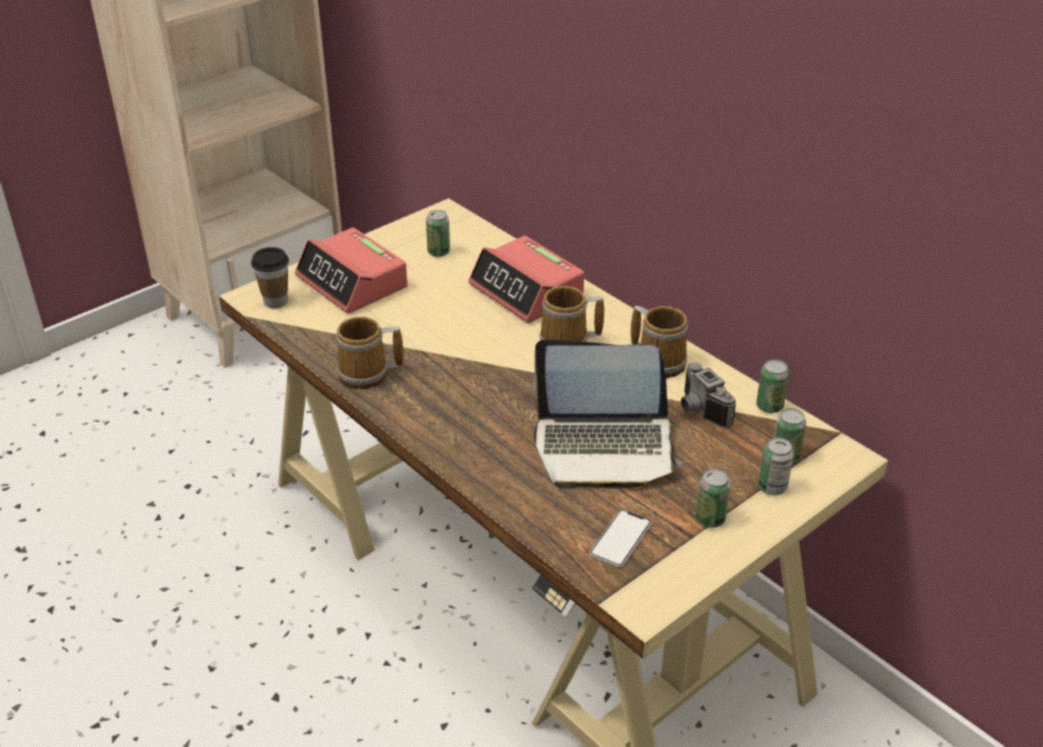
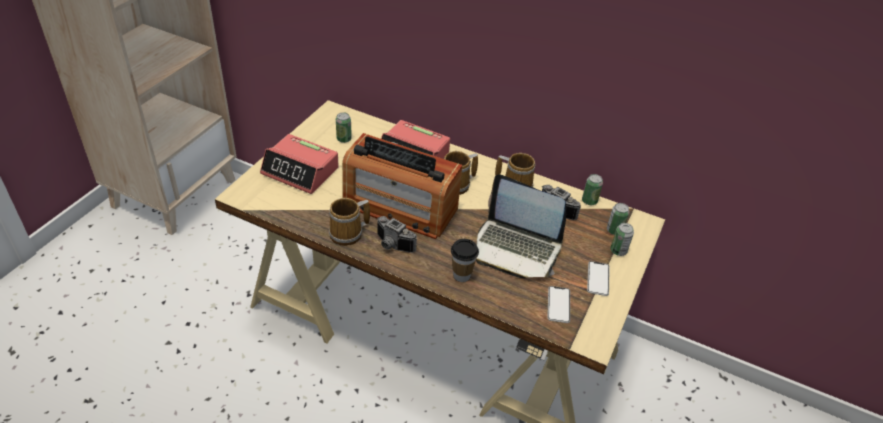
camera: 25 degrees left, 5 degrees up
(276, 302) = (257, 195): cup -> cup (461, 275)
(419, 403) = (392, 245): none -> camera
(462, 355) = (399, 207): none -> radio
(604, 447) = (516, 248): laptop -> laptop turned 45 degrees clockwise
(710, 519) = (598, 279): can -> phone

